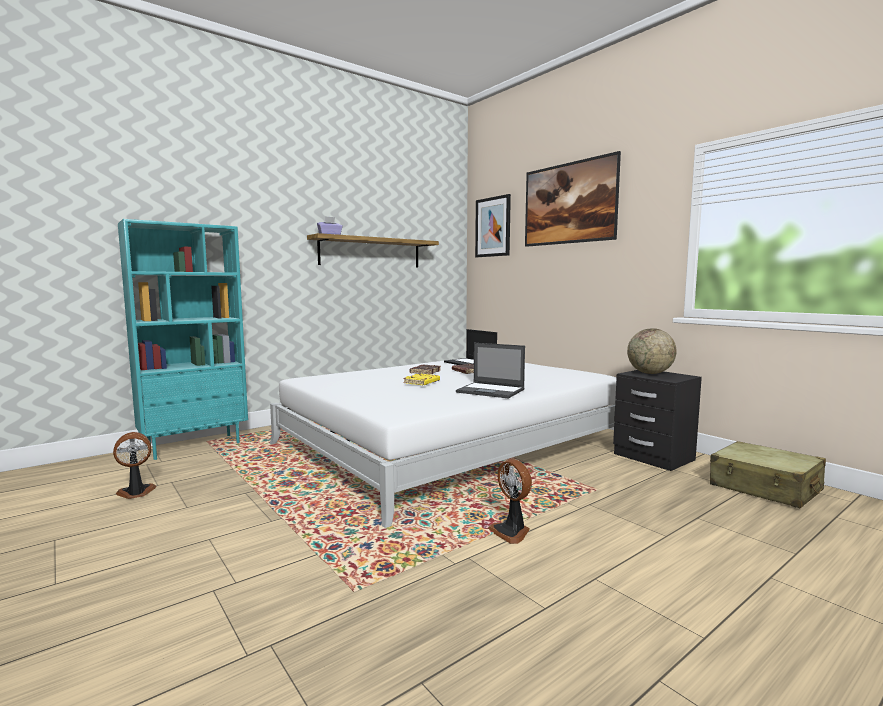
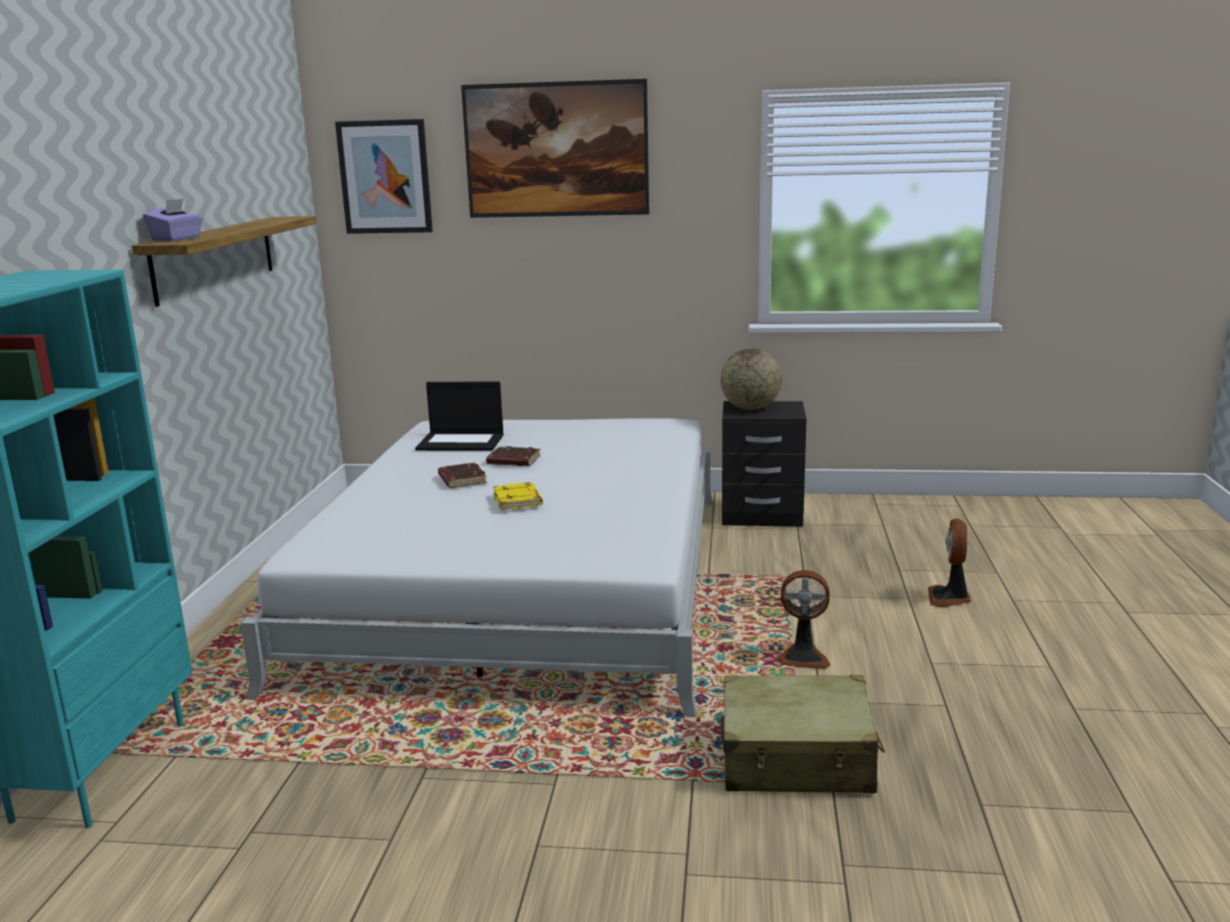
camera: 45 degrees left, 10 degrees up
(136, 493) = (240, 876): fan -> fan (949, 598)
(491, 391) = (633, 487): laptop -> none
(765, 488) = (893, 516): beige suitcase -> beige suitcase (797, 758)

